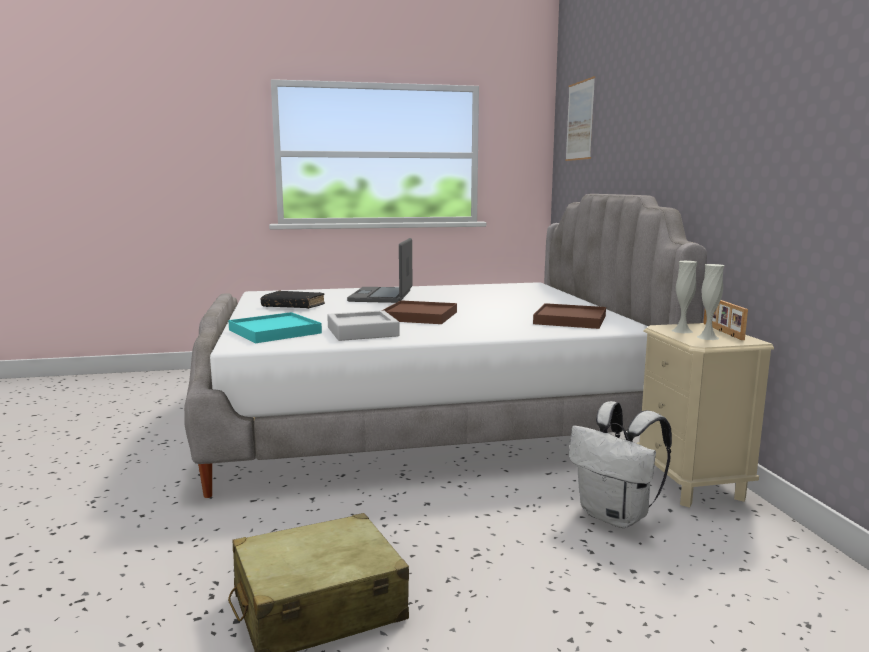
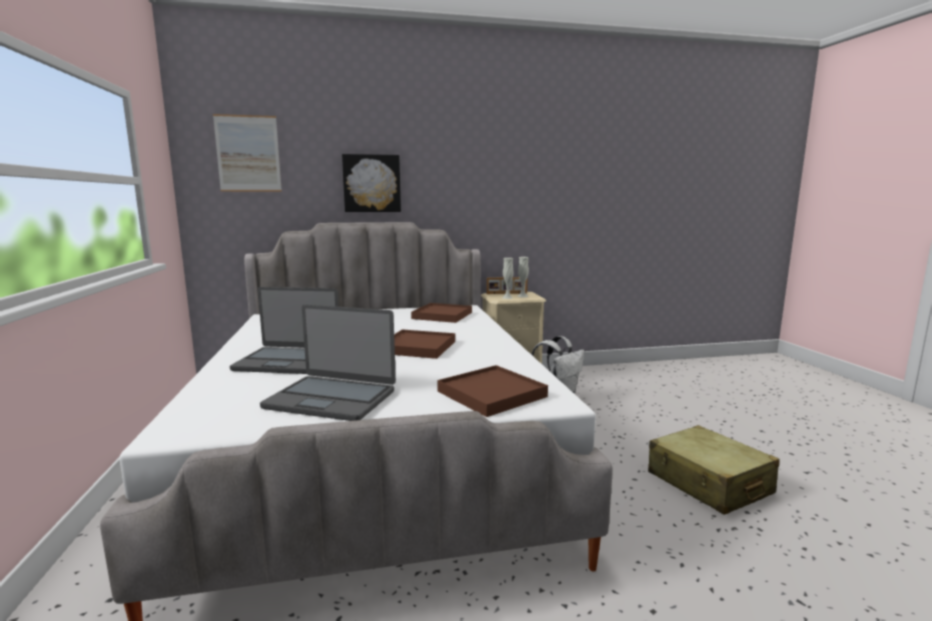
camera: 90 degrees left, 0 degrees up
(274, 332) = (492, 394): turquoise tray -> brown tray
(293, 306) = (331, 399): black book -> laptop
(362, 332) = (488, 362): grey tray -> none
(640, 143) = (372, 183): none -> picture

